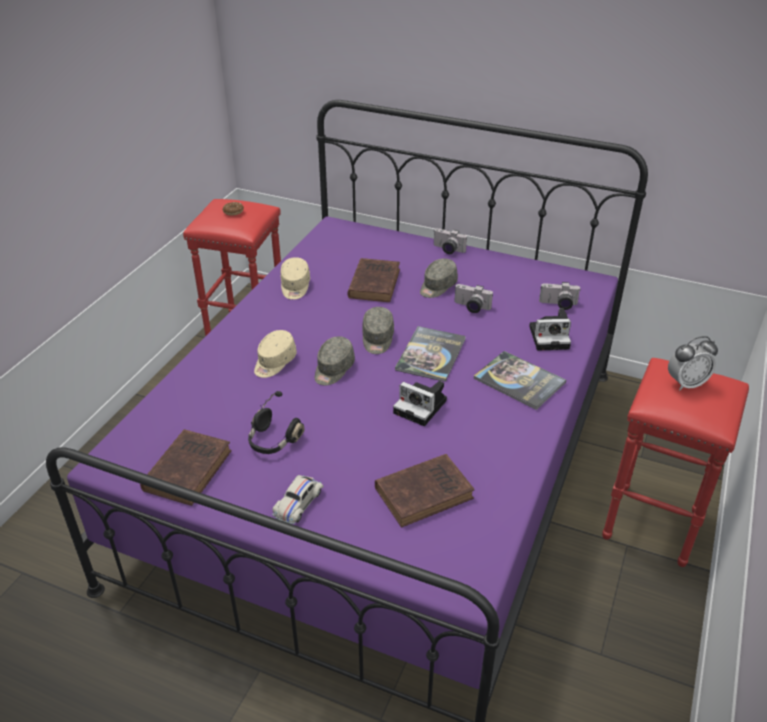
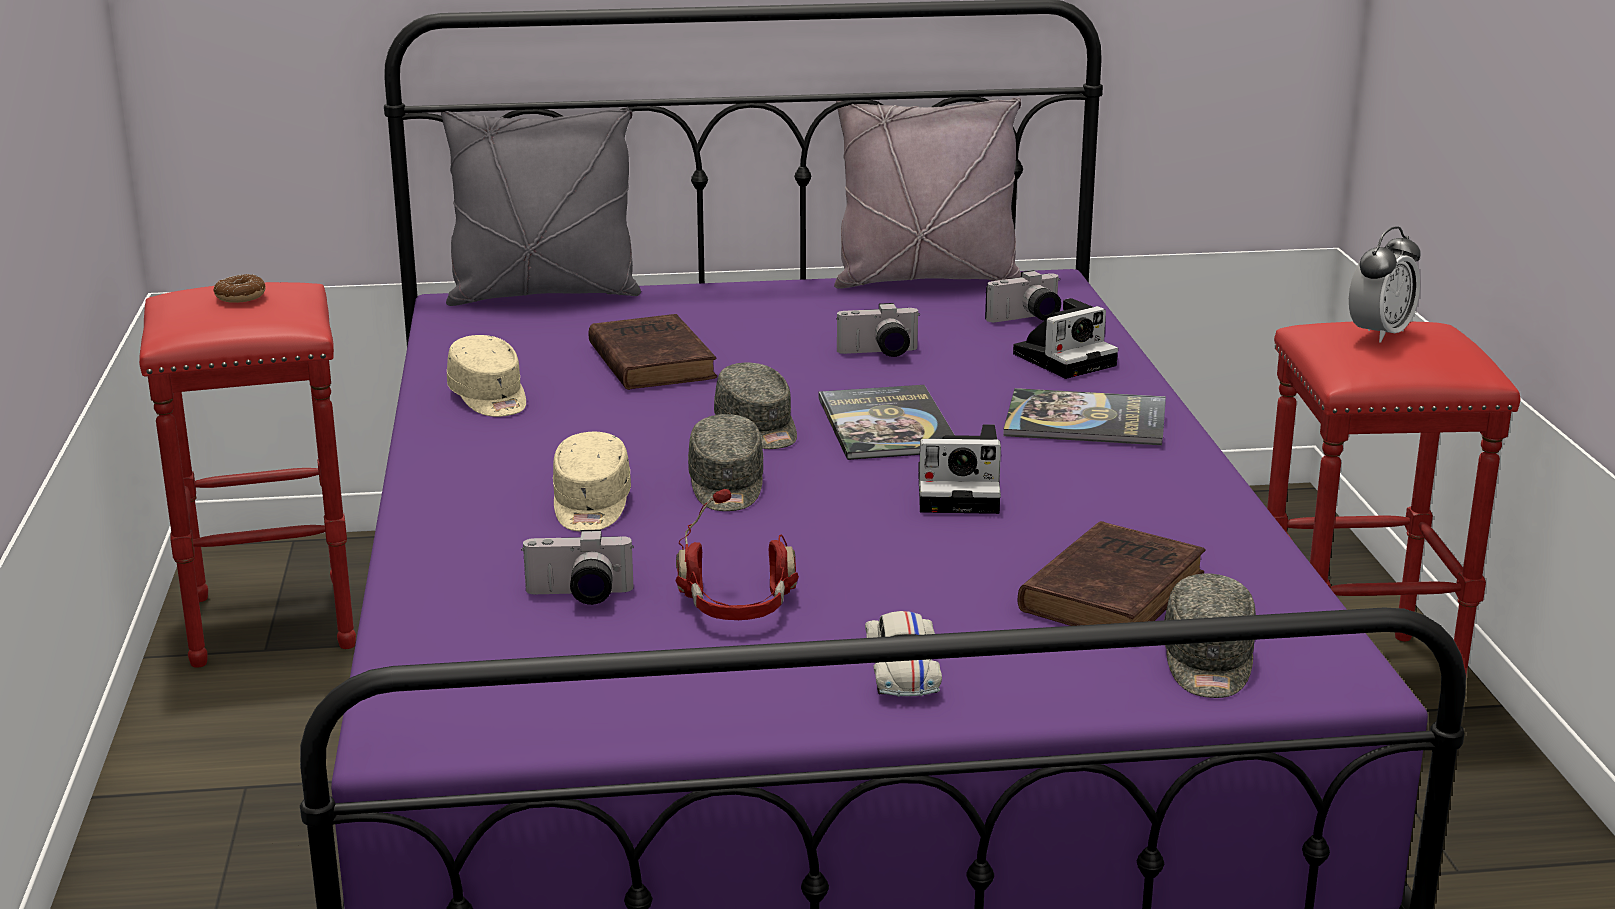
camera: 30 degrees left, 15 degrees down
(189, 469) = (613, 690): brown book -> none
(273, 440) = (737, 606): black headphones -> red headphones
(371, 230) = (544, 294): none -> grey pillow
(437, 286) = (780, 340): grey cap -> grey cap (1208, 662)
(447, 250) = (735, 292): camera -> camera (579, 596)
(538, 265) = (926, 279): none -> purple pillow

